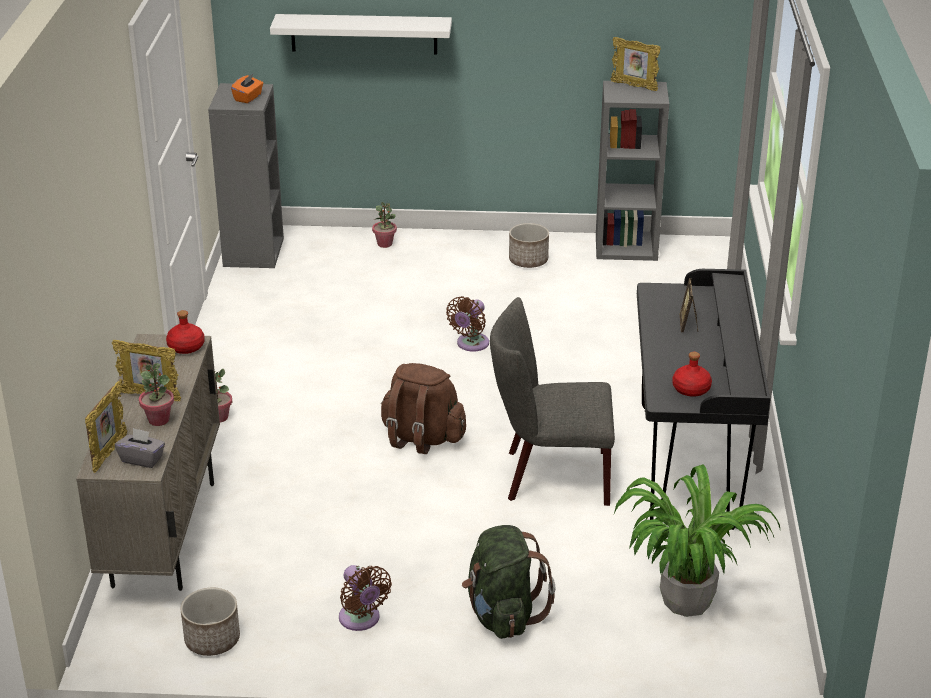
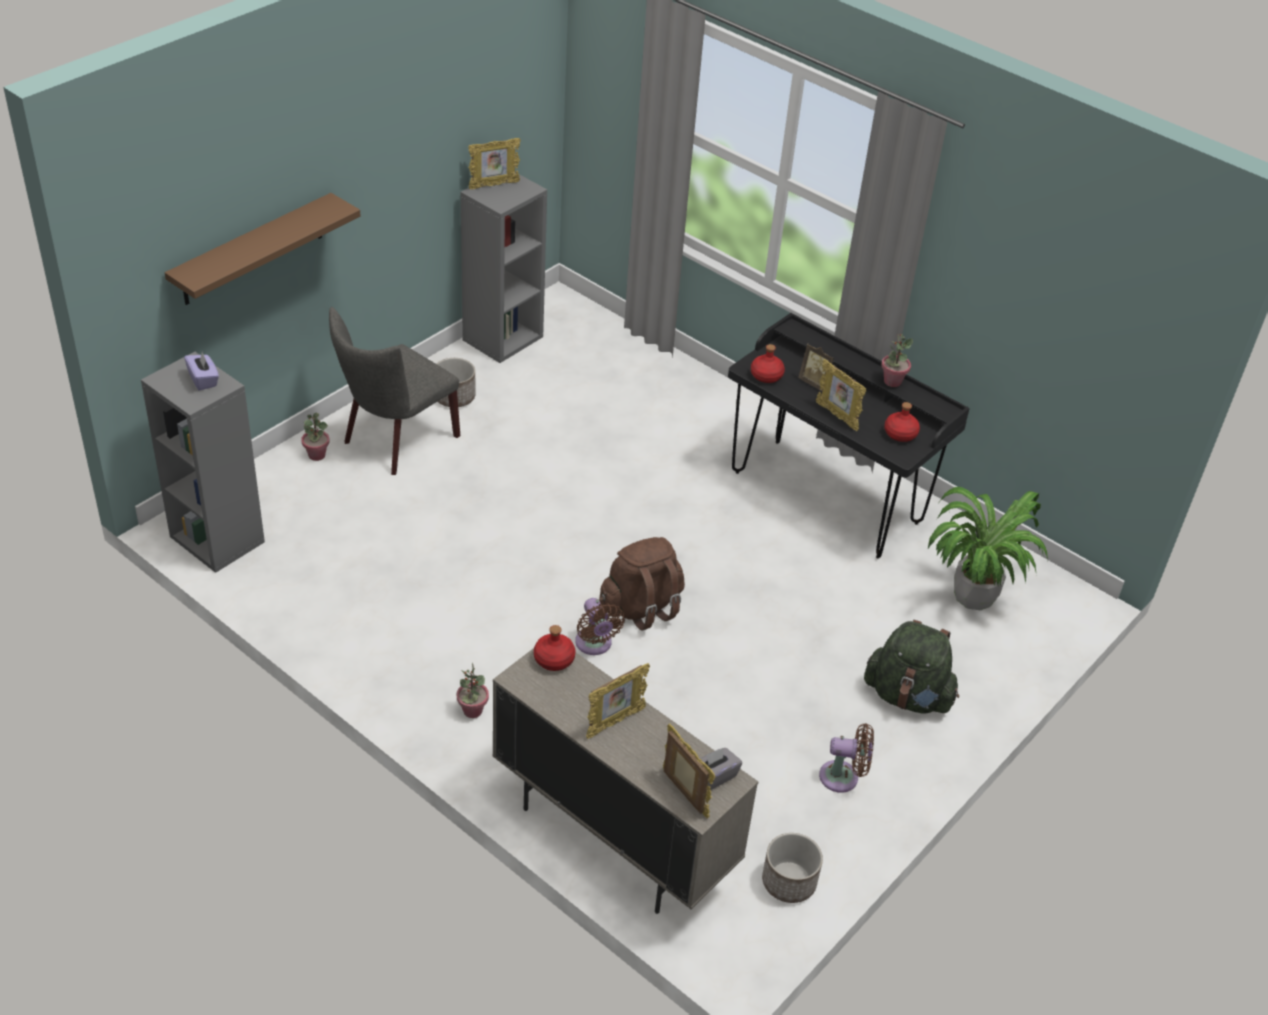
camera: 55 degrees left, 10 degrees up
(159, 420) = (660, 736): potted plant -> potted plant (892, 381)
(248, 98) = (203, 380): orange tissue box -> purple tissue box
(364, 34) = (253, 250): white shelf -> brown shelf
(470, 344) = (540, 502): brown fan -> brown fan (594, 644)
(550, 476) = (766, 570): grey chair -> grey chair (395, 441)
(658, 301) = (766, 375): none -> red bottle
(661, 351) = (837, 416): none -> picture frame

